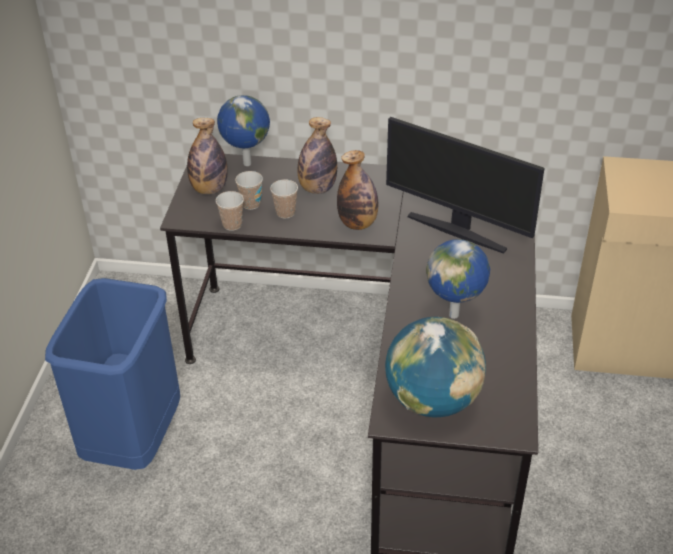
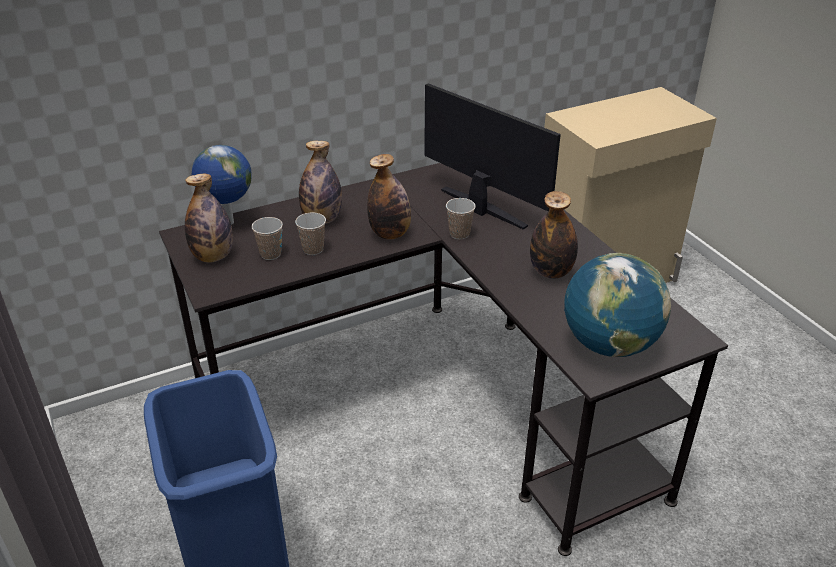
camera: 35 degrees left, 5 degrees down
(232, 225) = (270, 278): cup -> cup (459, 234)
(455, 315) = (551, 272): globe -> bottle
(457, 231) = (480, 209): monitor -> monitor turned 135 degrees counterclockwise

